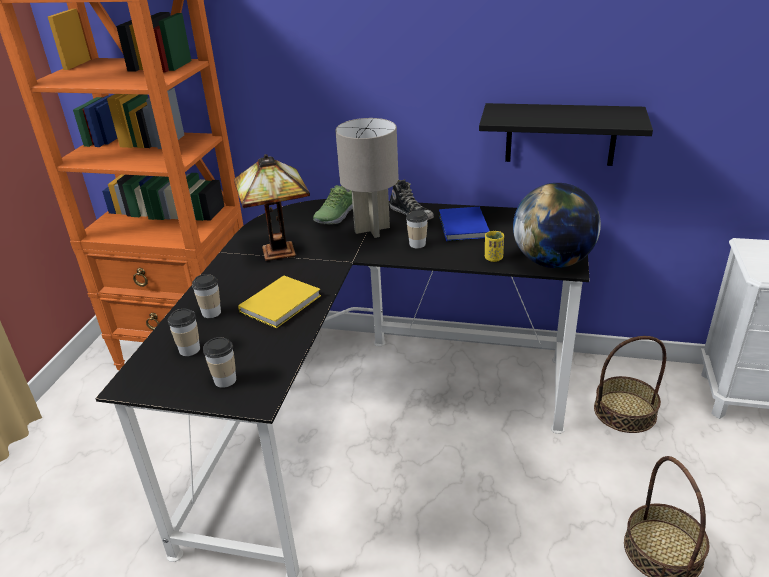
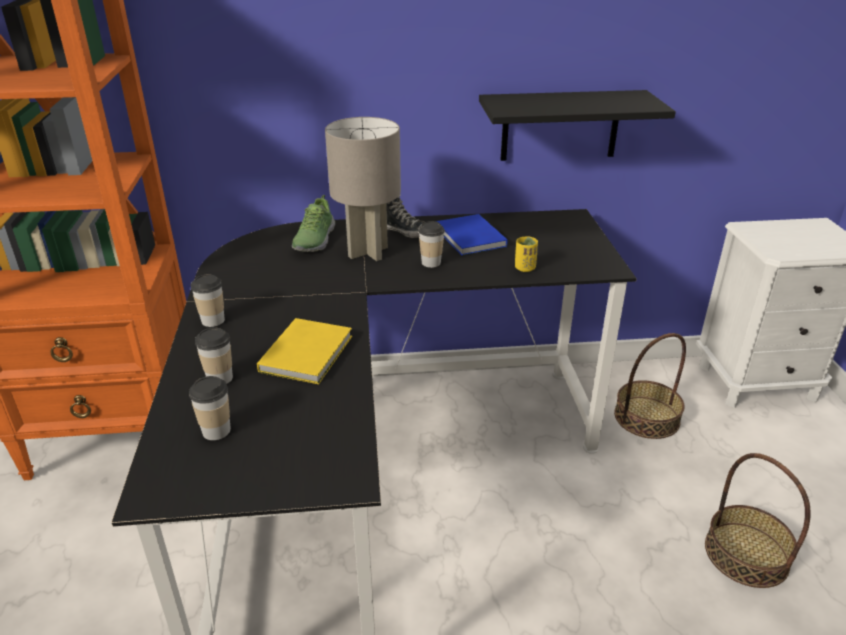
camera: 20 degrees left, 0 degrees up
(225, 380) = (289, 461): cup -> cup (213, 320)
(281, 250) = (269, 289): table lamp -> none
(552, 262) = (588, 264): globe -> none

